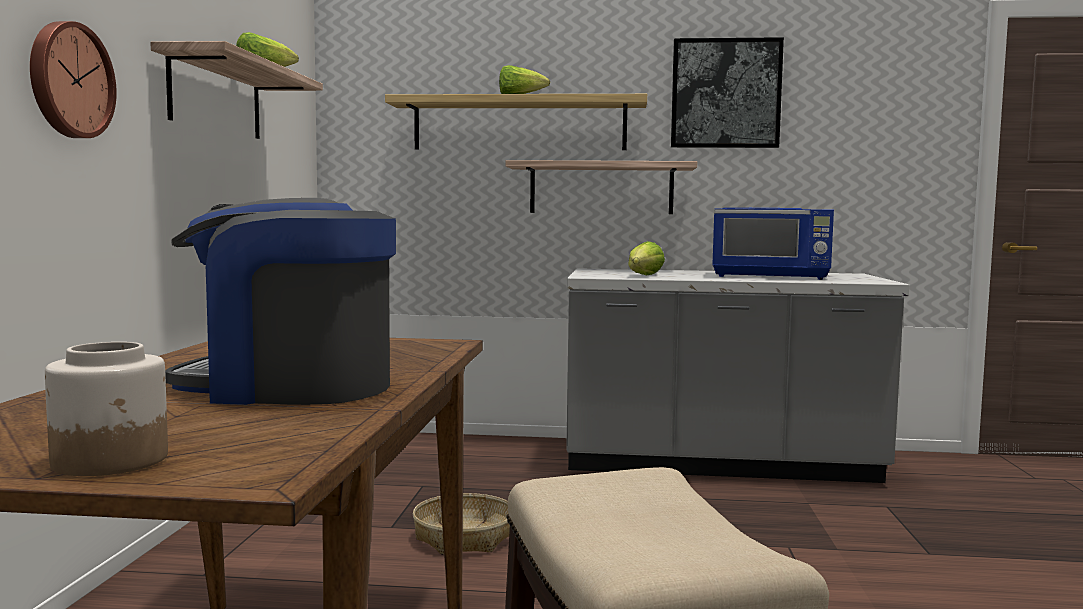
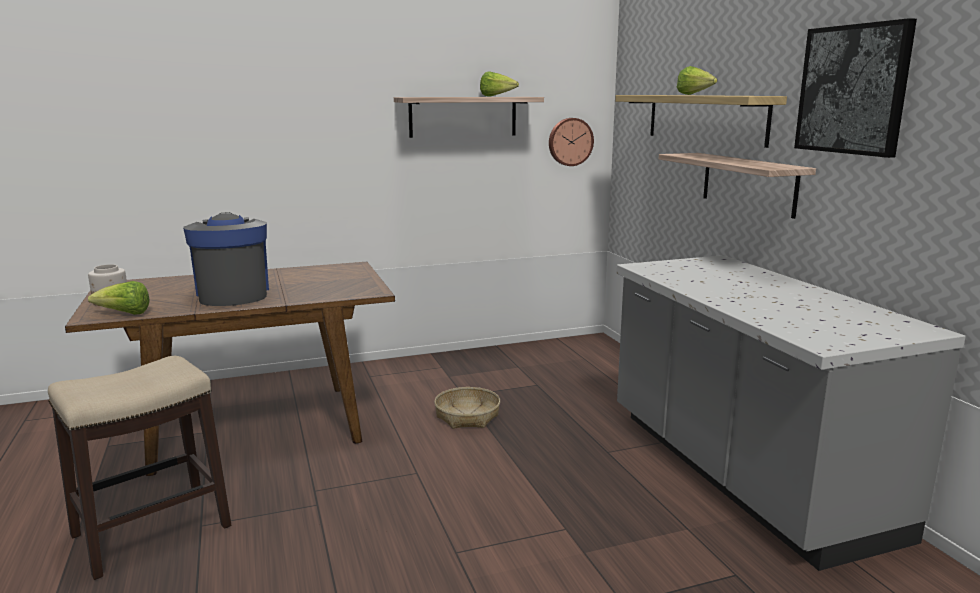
camera: 65 degrees right, 10 degrees up
(69, 80) = (325, 130): wall clock -> wall clock (570, 141)
(644, 276) = (680, 276): lettuce -> lettuce (125, 314)
(771, 276) = (782, 306): blue microwave -> none

